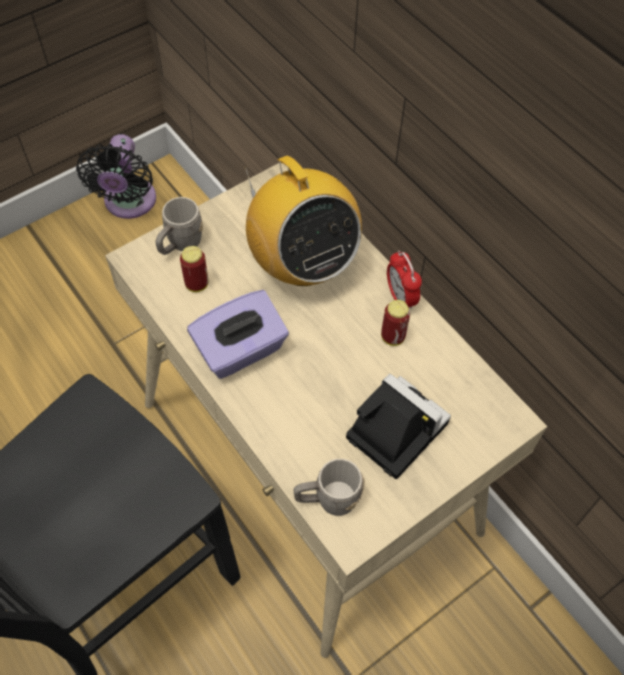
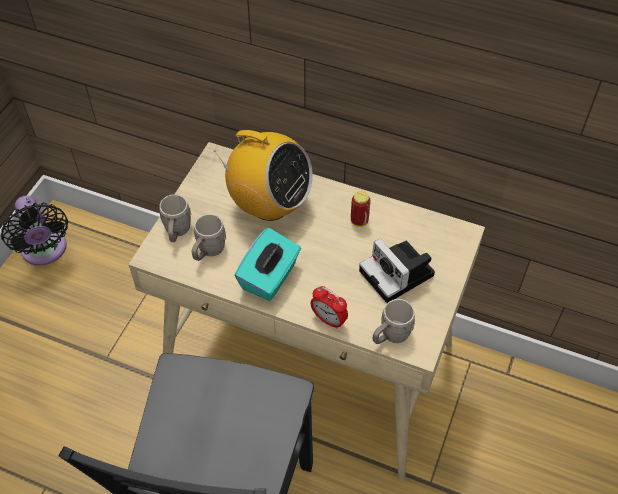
camera: 30 degrees left, 5 degrees down
(197, 284) = (208, 251): can -> grey mug
(241, 350) = (269, 277): purple tissue box -> turquoise tissue box
(393, 429) = (399, 274): camera -> camera turned 135 degrees counterclockwise
(400, 297) = (346, 195): alarm clock -> alarm clock (328, 319)

